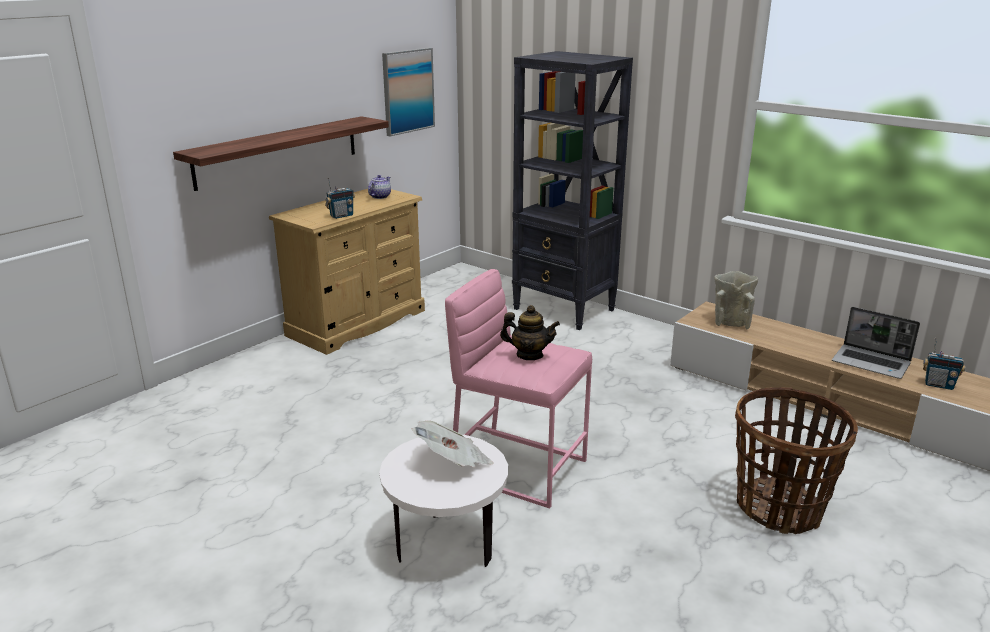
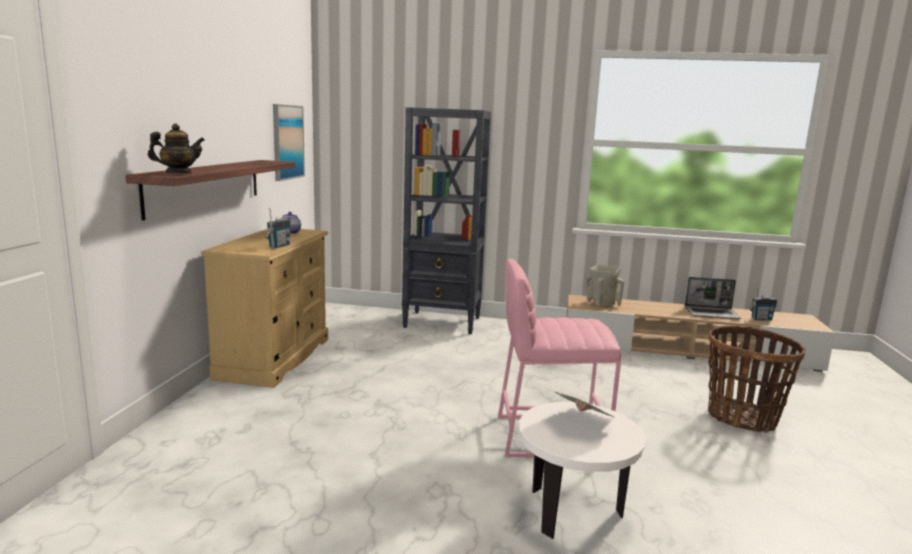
camera: 30 degrees left, 10 degrees down
(529, 355) = (571, 325): teapot -> teapot (178, 173)

